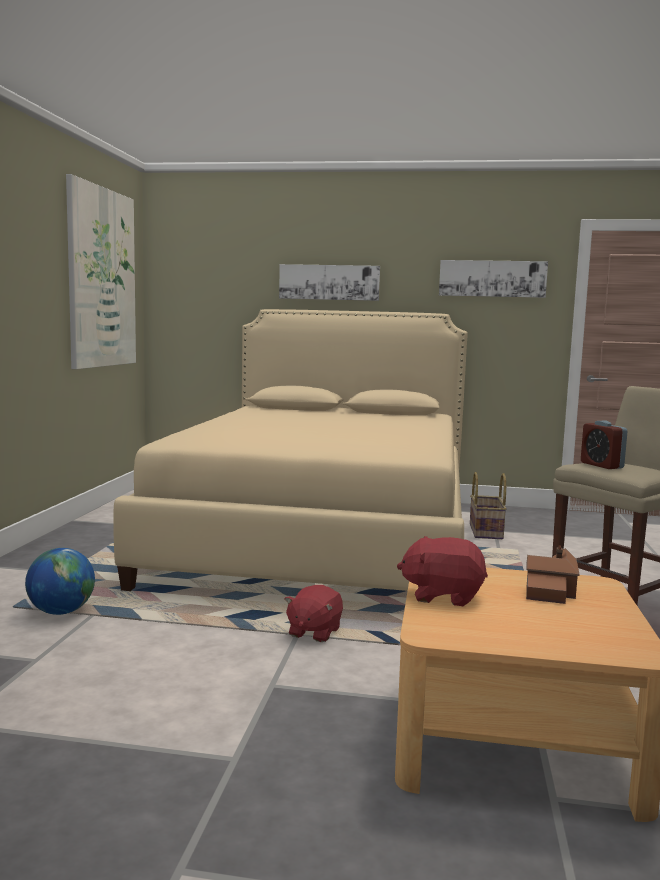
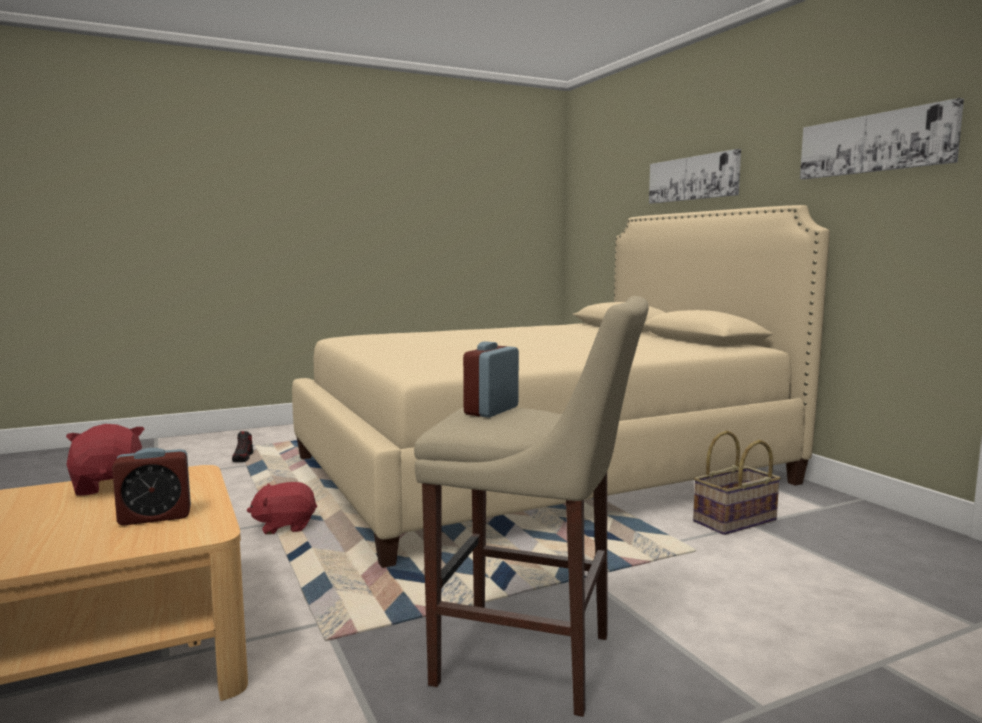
camera: 55 degrees right, 0 degrees up
(61, 612) = (243, 458): globe -> shoe
(102, 278) = (485, 198): picture -> none
(551, 591) = (155, 517): toy house -> alarm clock

